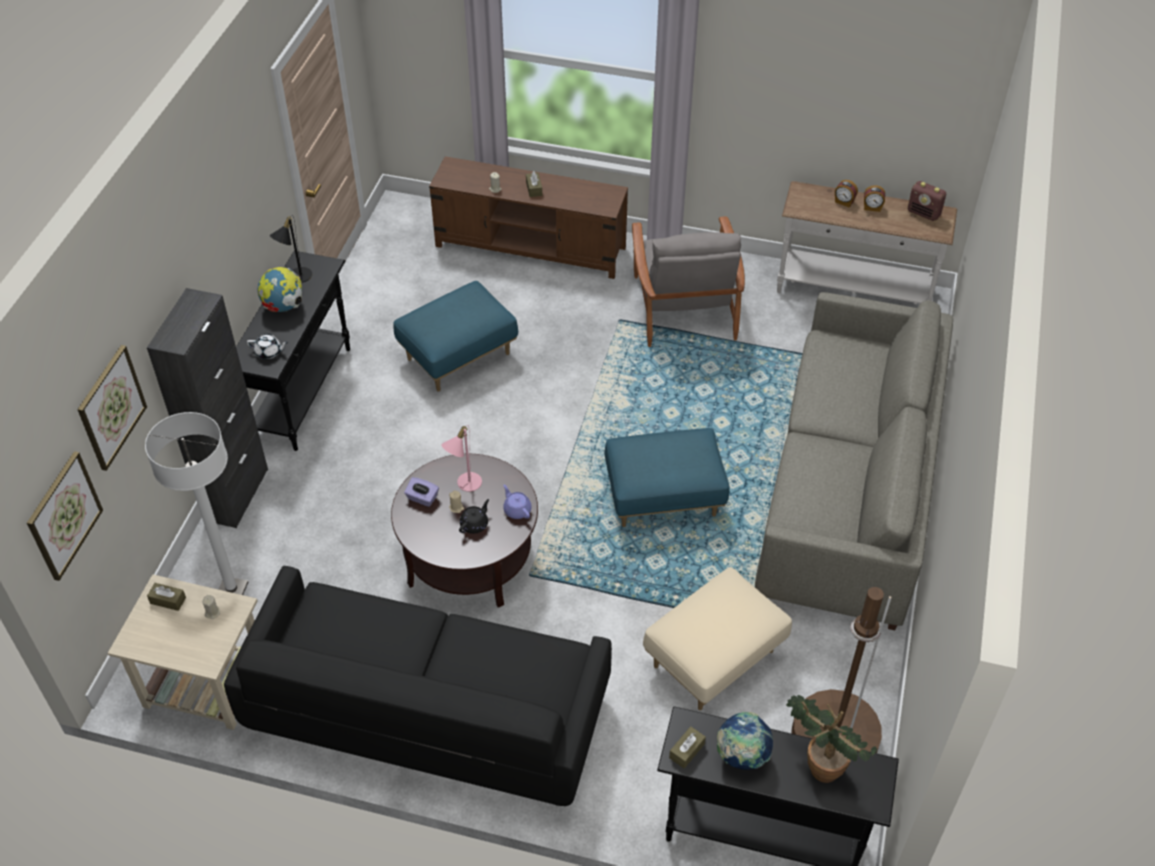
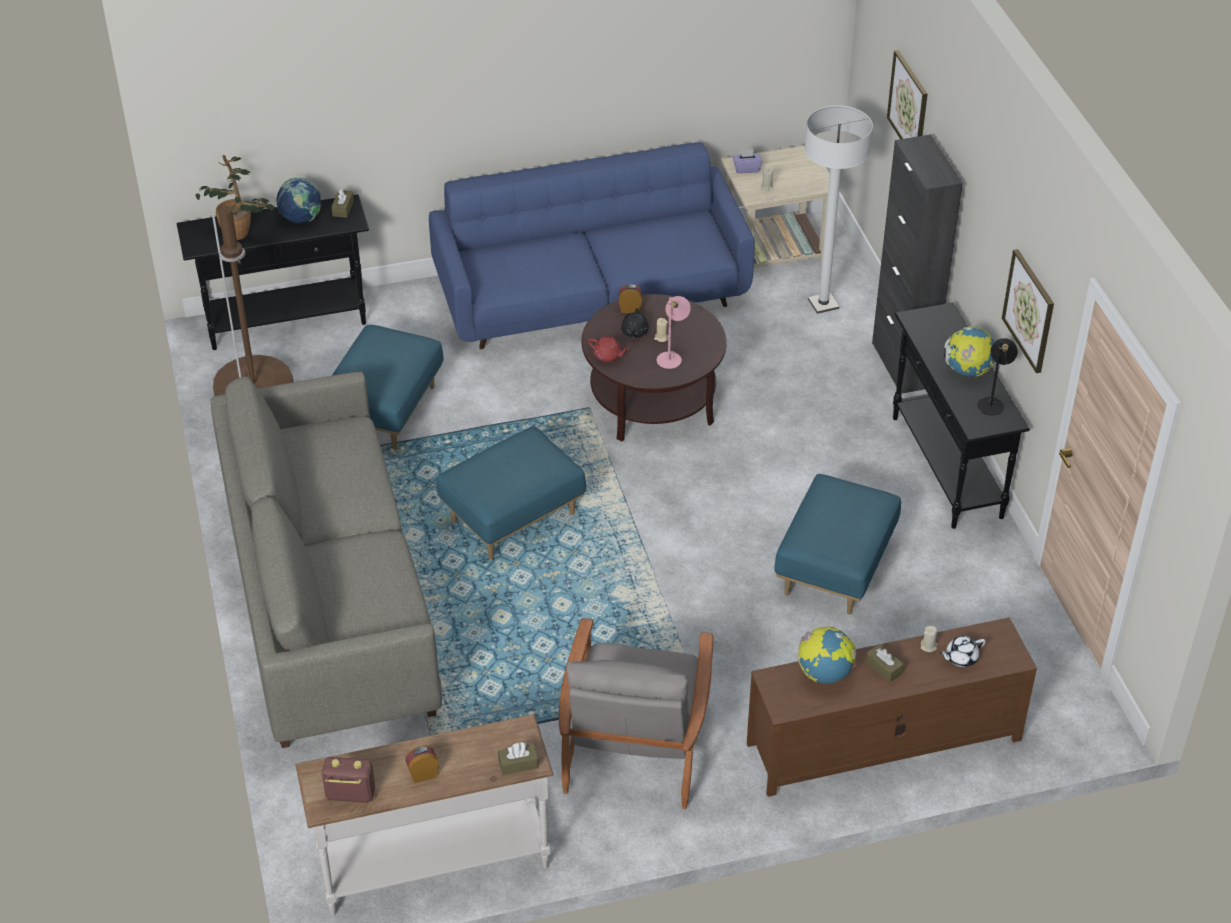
camera: 150 degrees right, 5 degrees down
(64, 515) = (871, 75): picture -> picture (1029, 310)
(168, 600) = (807, 181): brown tissue box -> brown tissue box (518, 764)
(269, 352) = (929, 328): white teapot -> white teapot (960, 658)
(422, 498) = (697, 333): purple tissue box -> purple tissue box (746, 169)
(428, 711) = (592, 295): black sofa -> blue sofa
(517, 510) = (608, 356): purple teapot -> red teapot
(572, 199) = (825, 674): none -> globe
(684, 306) = (635, 742): grey armchair -> grey armchair turned 135 degrees counterclockwise
(714, 660) = (385, 411): beige ottoman -> blue ottoman
(844, 202) = (464, 766): alarm clock -> alarm clock (630, 309)

